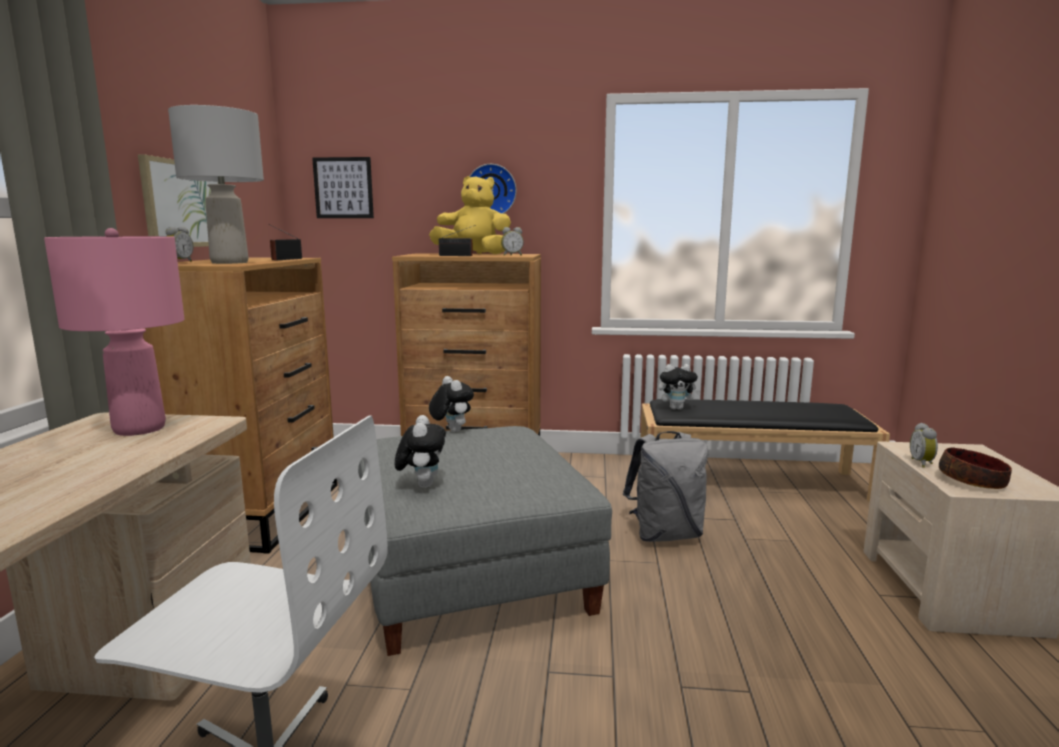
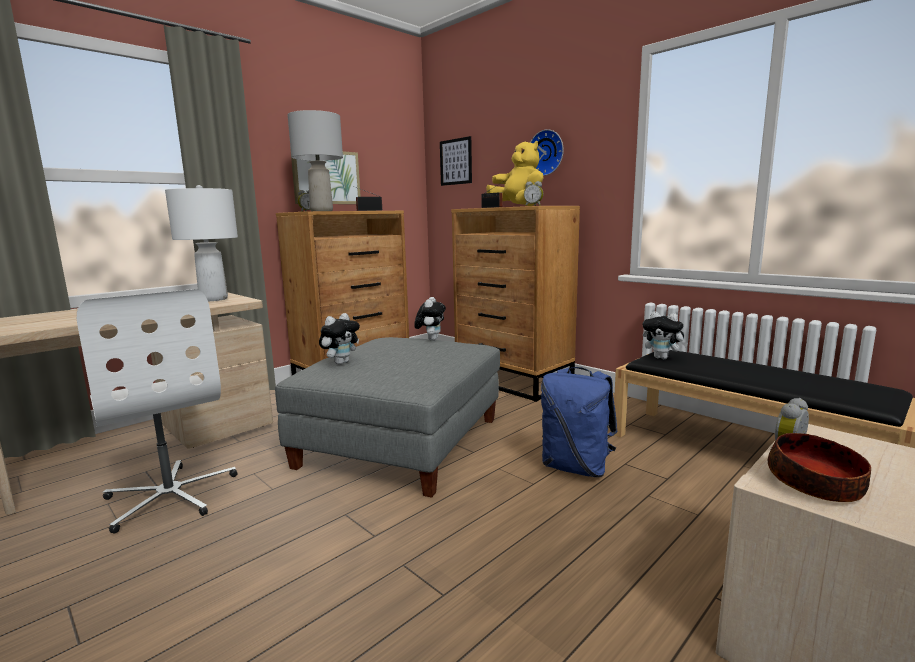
camera: 40 degrees right, 0 degrees up
(138, 429) = (213, 299): pink table lamp -> white table lamp
(665, 534) = (576, 467): grey backpack -> blue backpack

